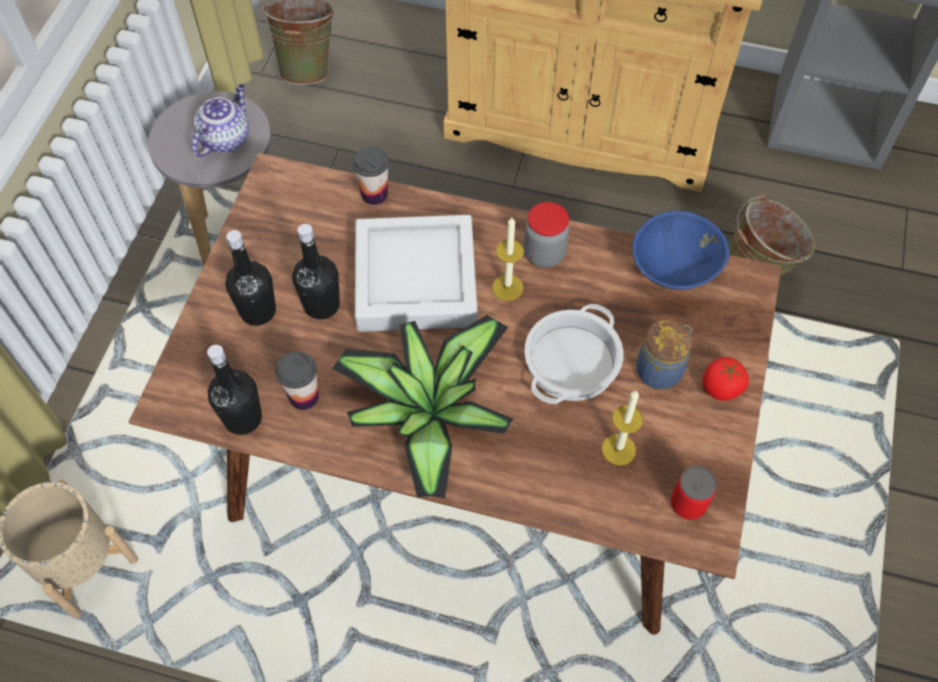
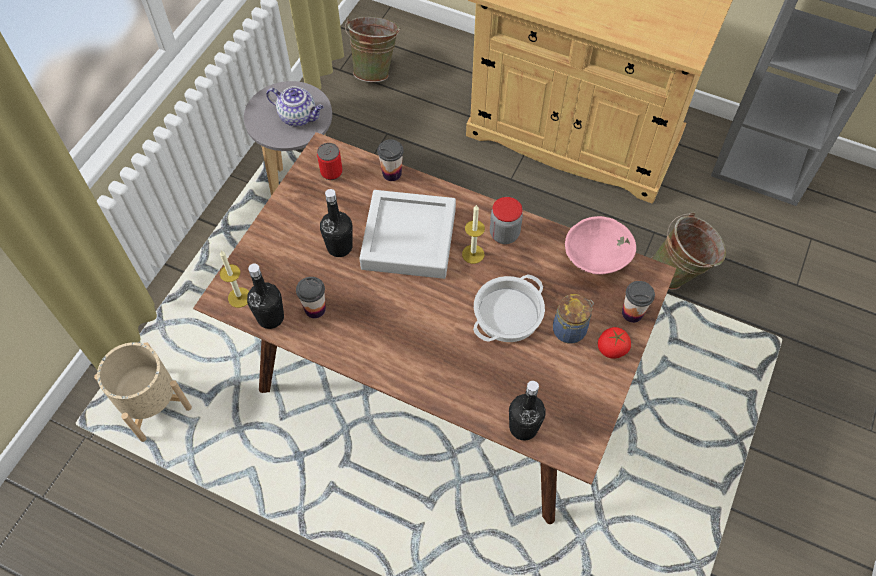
camera: 10 degrees right, 0 degrees up
(225, 138) = (299, 117): teapot -> teapot turned 75 degrees clockwise
(258, 311) = (294, 244): black bottle -> black bottle (523, 427)
(427, 411) = (398, 333): potted plant -> none
(618, 449) = (528, 381): candle -> candle (239, 297)
(673, 272) = (595, 260): blue bowl -> pink bowl
(688, 504) = (569, 427): can -> can (331, 172)
(737, 335) = (632, 313): none -> cup

